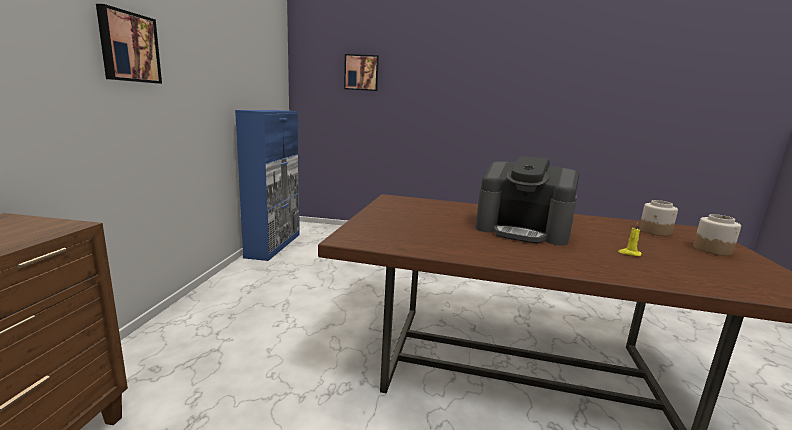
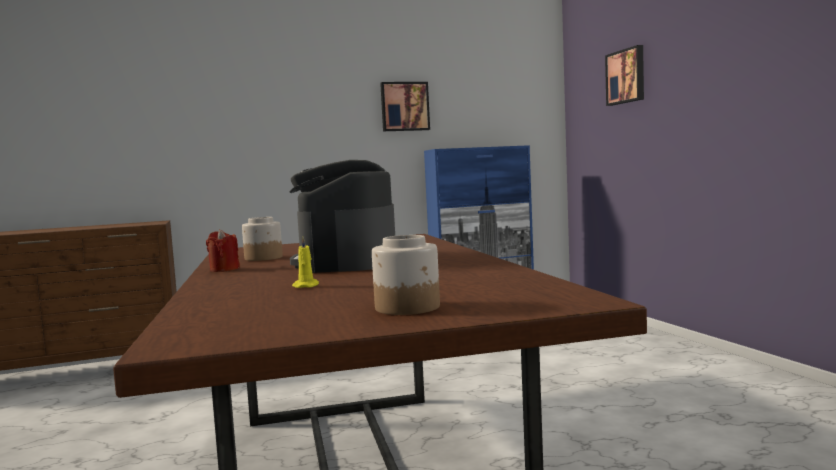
camera: 65 degrees right, 10 degrees down
(128, 47) = (284, 108): picture -> picture (404, 106)
(513, 259) = (224, 269): none -> red candle
(655, 232) = (480, 287): jar -> jar (263, 258)

